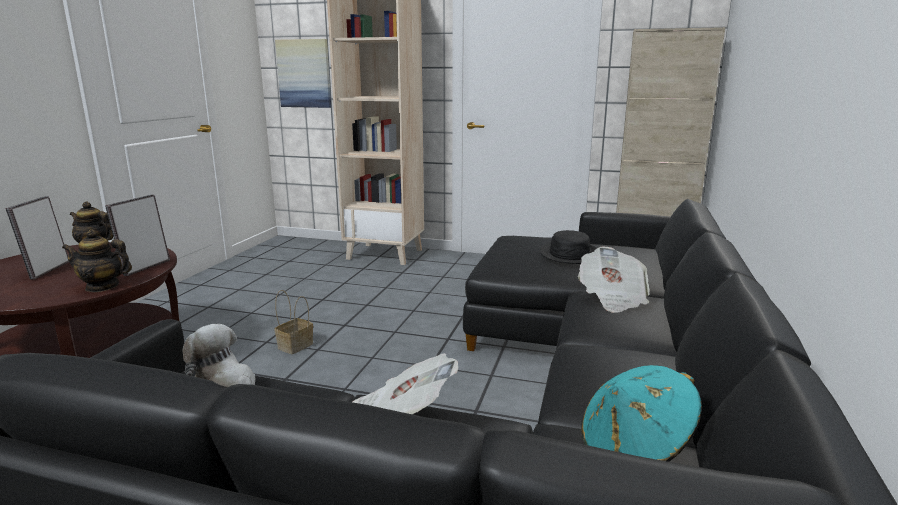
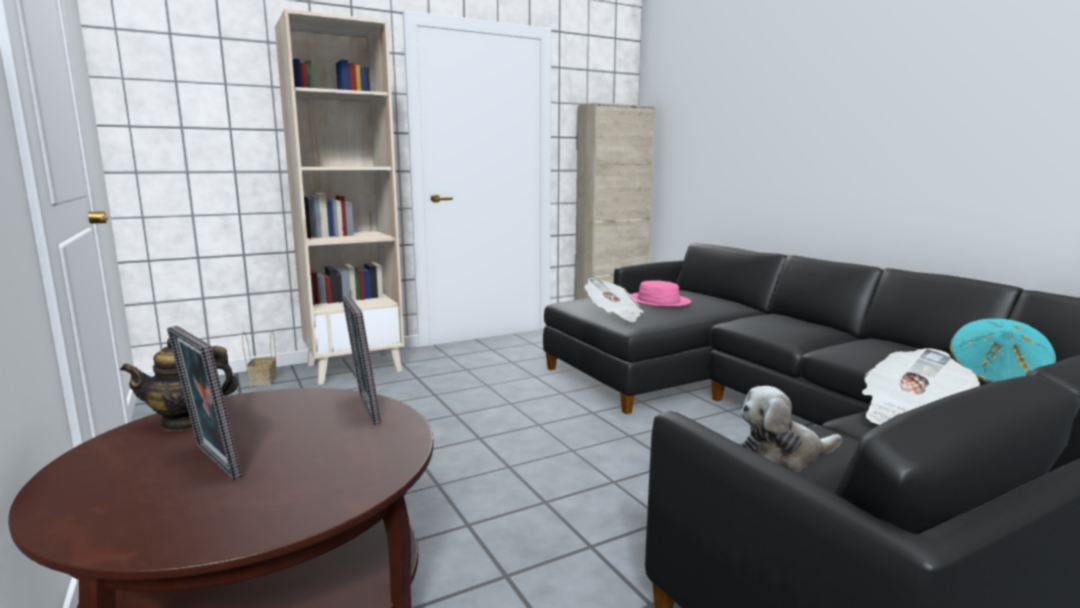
camera: 45 degrees left, 5 degrees down
(102, 287) = (395, 441): teapot -> none
(296, 345) = (478, 473): basket -> basket (263, 381)
(304, 73) = (188, 136): picture -> none
(569, 254) = (658, 301): black hat -> pink hat
(612, 298) = (761, 319): newspaper -> newspaper (614, 315)

